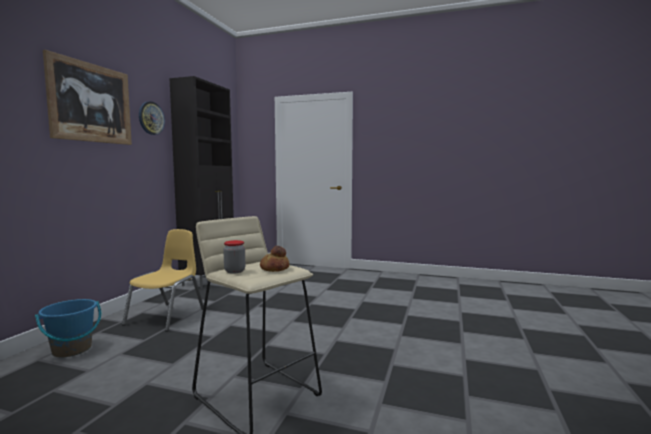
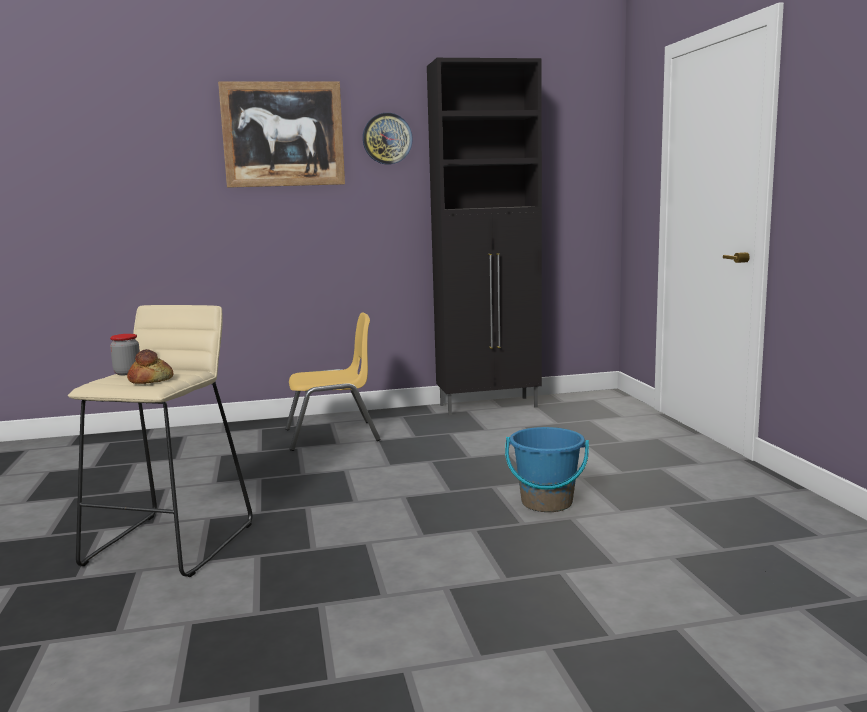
camera: 60 degrees right, 5 degrees up
(72, 350) = (212, 437): blue bucket -> blue bucket (546, 503)

